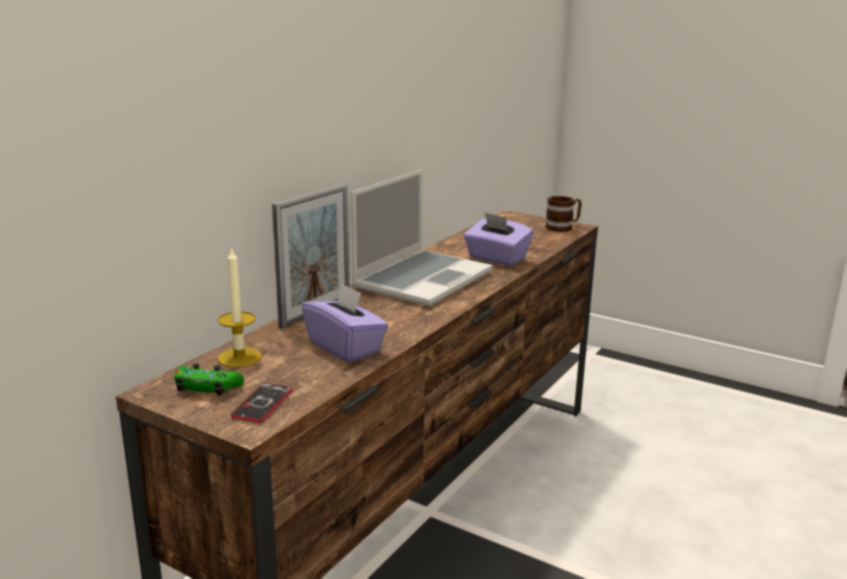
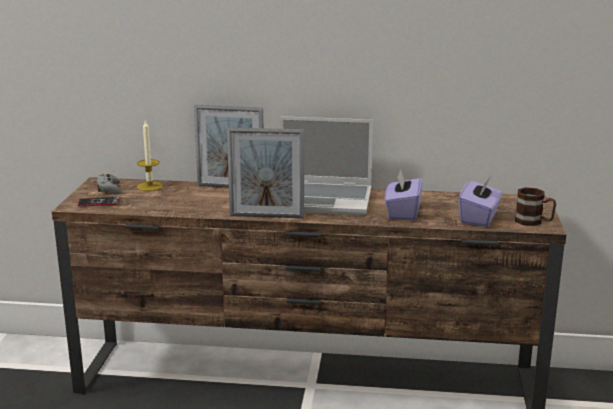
camera: 65 degrees right, 0 degrees up
(207, 387) = (109, 189): green game controller -> grey game controller
(345, 347) = (183, 204): purple tissue box -> purple tissue box (479, 218)
(445, 312) = (267, 216): none -> picture frame

